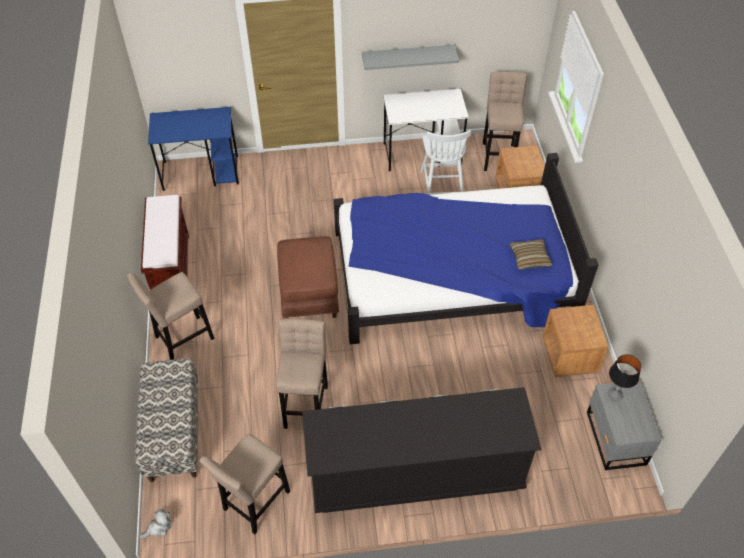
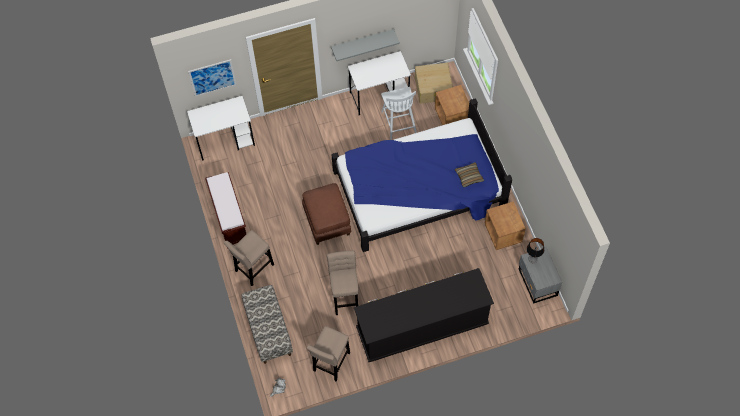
camera: 10 degrees left, 10 degrees up
(186, 61) = (212, 77): none -> picture
(201, 173) = (225, 140): blue desk -> white desk
(498, 155) = (433, 88): beige stool -> beige storage box

